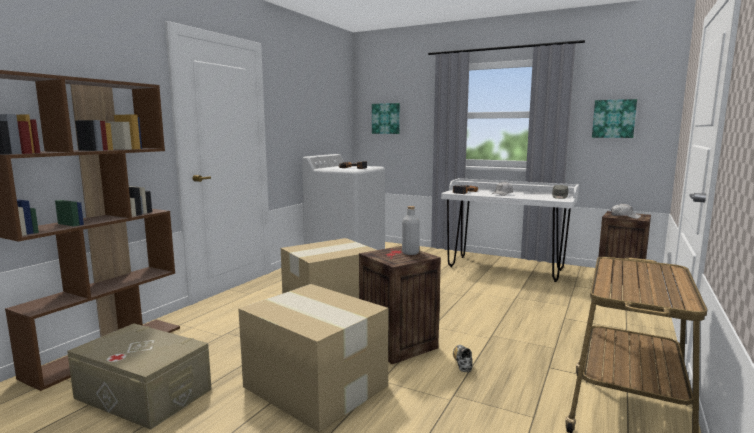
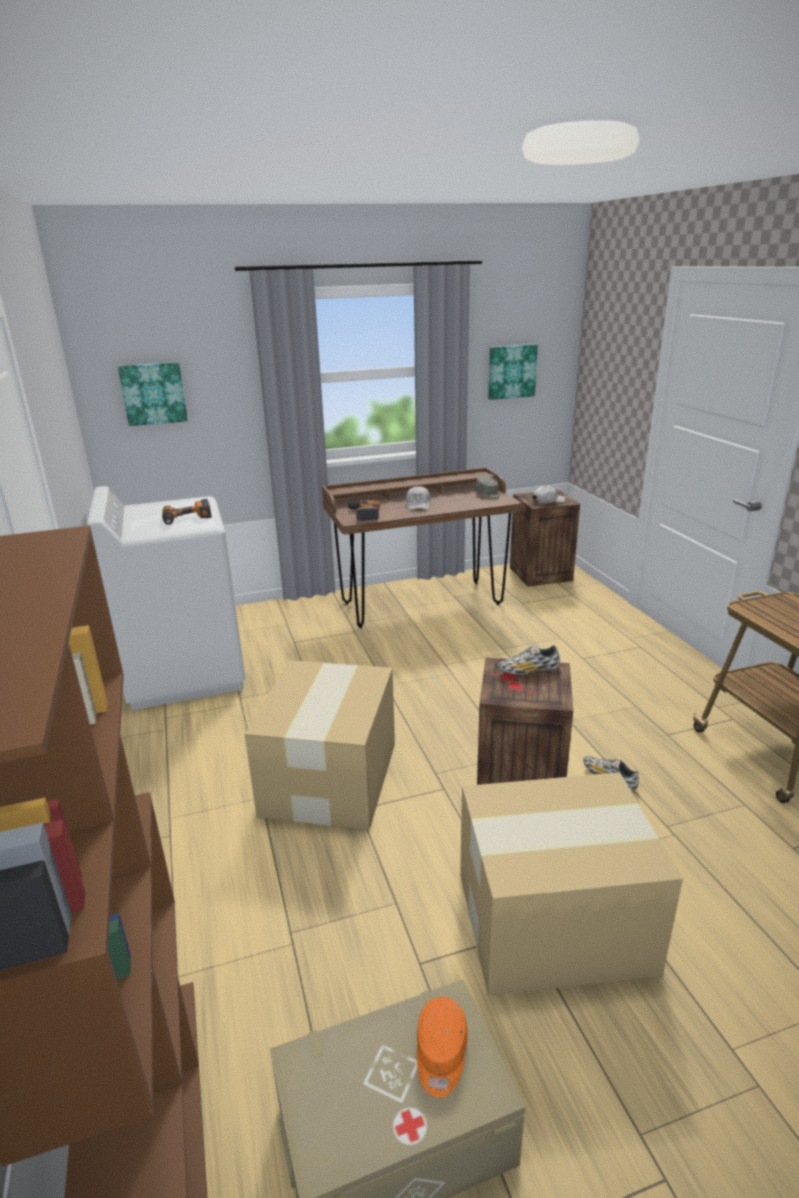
camera: 45 degrees left, 15 degrees up
(158, 351) = (441, 1055): none -> orange cap
(410, 253) = (528, 671): grey bottle -> shoe
(505, 268) = (421, 603): white desk -> brown desk

